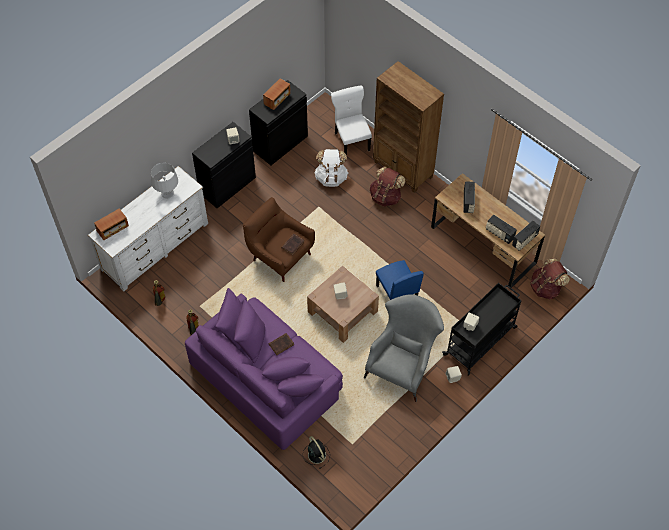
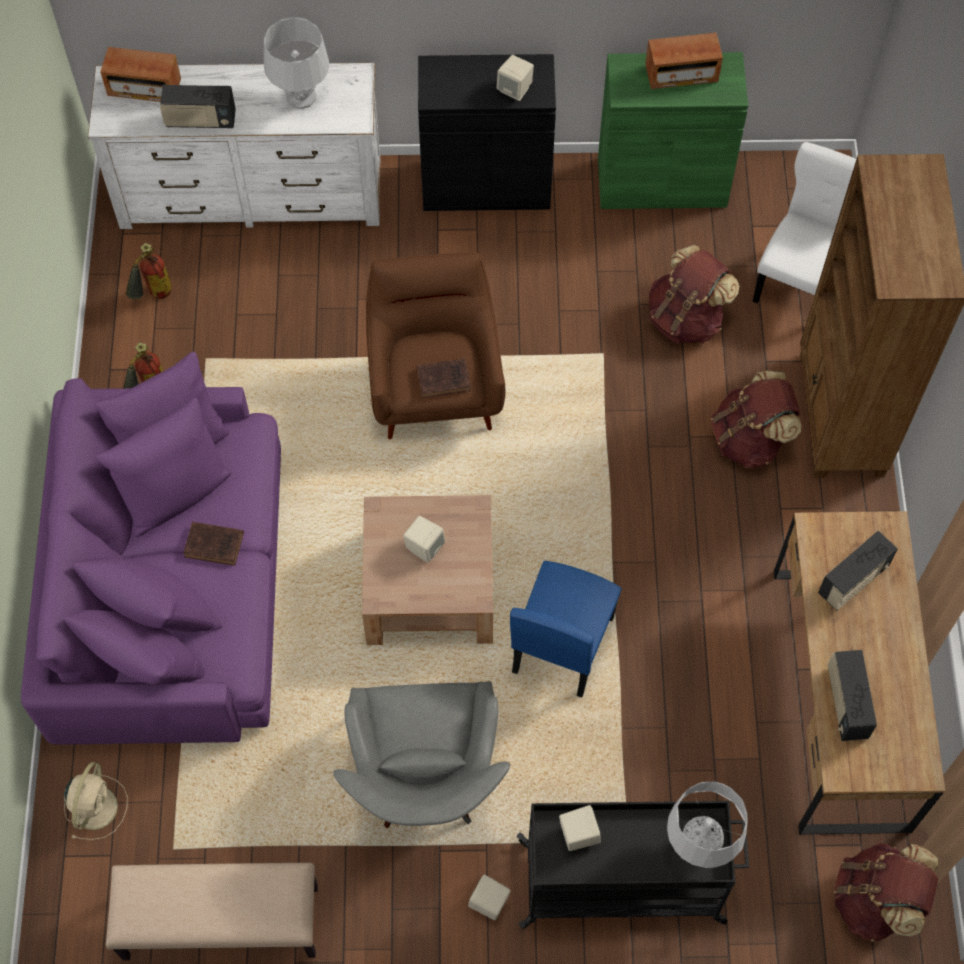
camera: 45 degrees right, 5 degrees up
(280, 143) = (662, 182): black cabinet -> green cabinet
(316, 454) = (96, 805): black fan -> beige fan
(331, 177) = (686, 319): white backpack -> brown backpack
(388, 450) = (220, 923): none -> beige bench
(403, 364) = (426, 787): grey armchair -> grey armchair turned 105 degrees clockwise
(501, 301) = (699, 844): none -> grey table lamp
(525, 240) = (885, 764): radio -> radio (200, 120)

